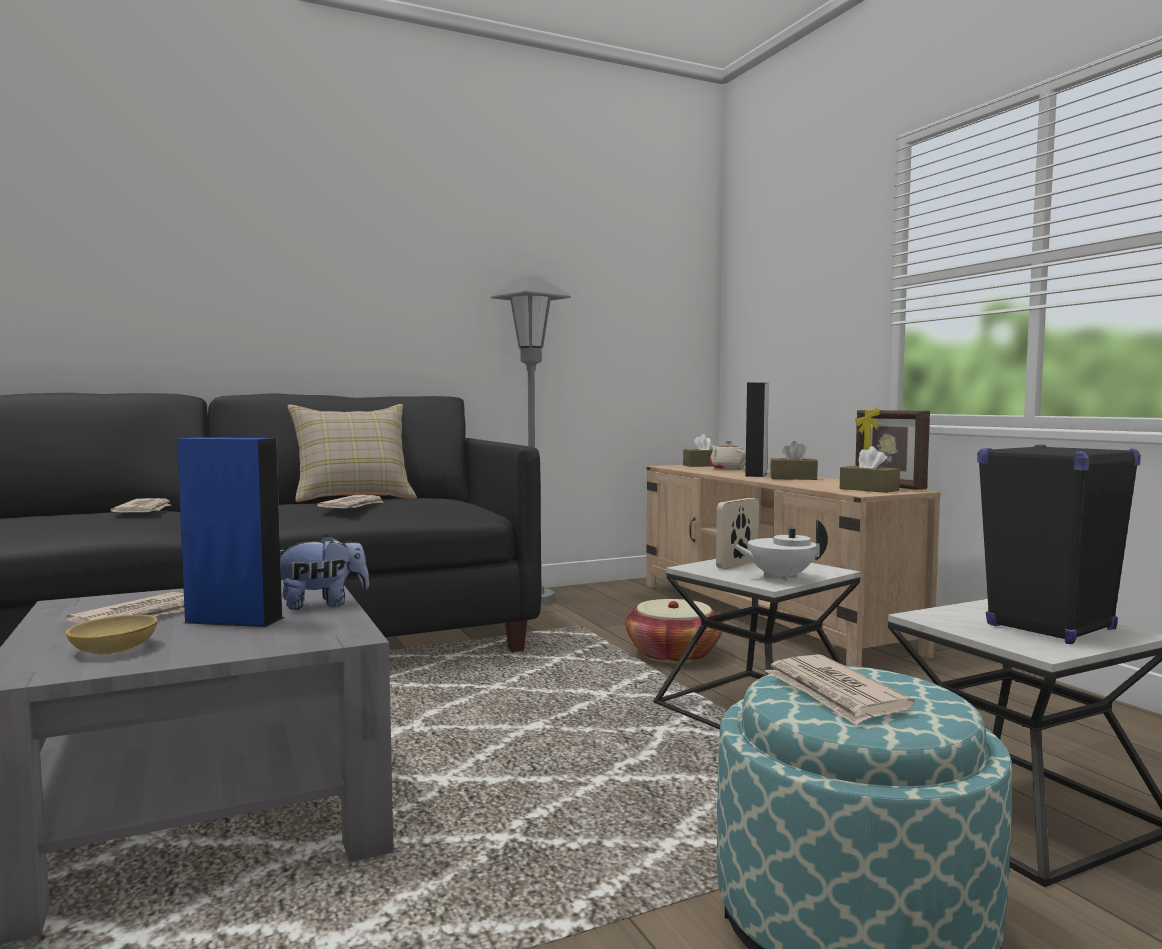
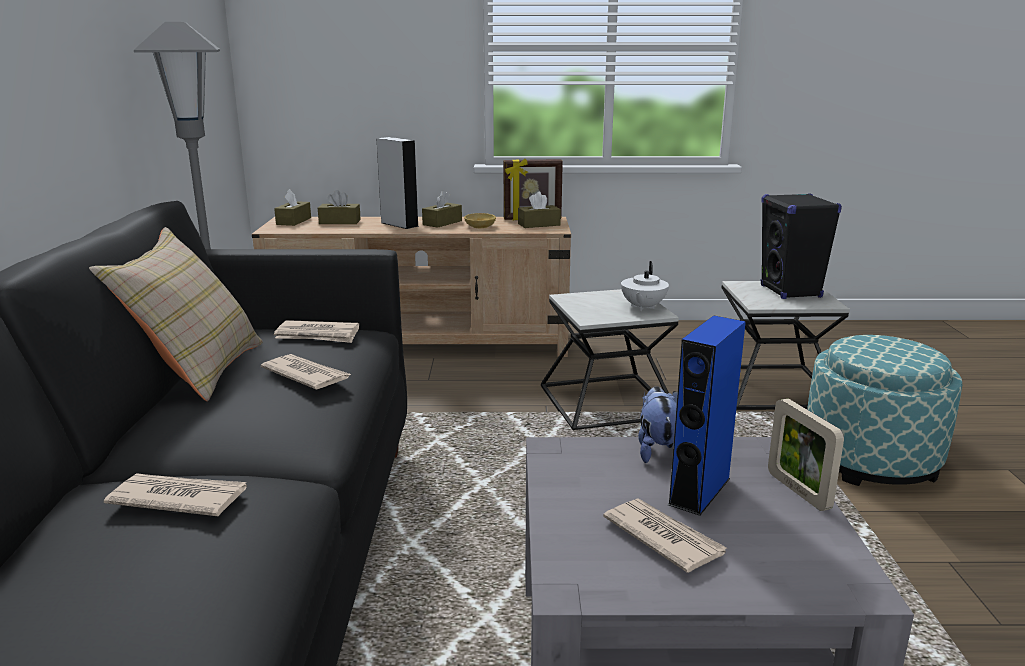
camera: 65 degrees left, 15 degrees up
(114, 648) = (783, 547): beige bowl -> beige bowl (480, 226)
(673, 654) = (472, 397): basket -> none
(727, 469) = (340, 222): beige teapot -> brown tissue box
(737, 564) = (591, 307): picture frame -> picture frame (798, 491)
(834, 694) = (892, 354): newspaper -> newspaper (318, 335)

